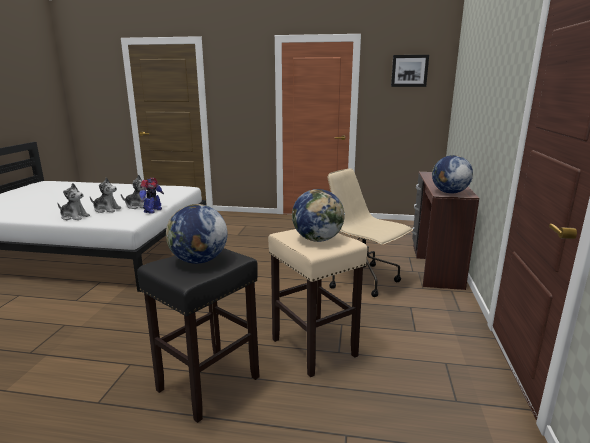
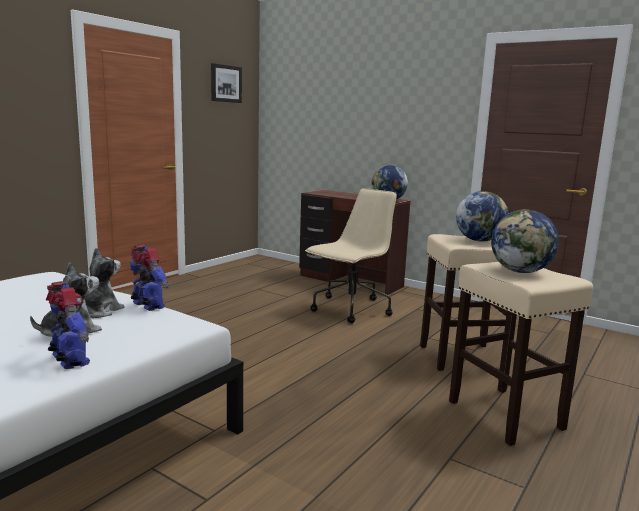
camera: 65 degrees left, 5 degrees down
(74, 217) = (69, 361): plush toy -> toy robot
(208, 384) = (506, 415): black stool -> beige stool
(363, 280) = (350, 309): beige office chair -> beige office chair turned 150 degrees clockwise

